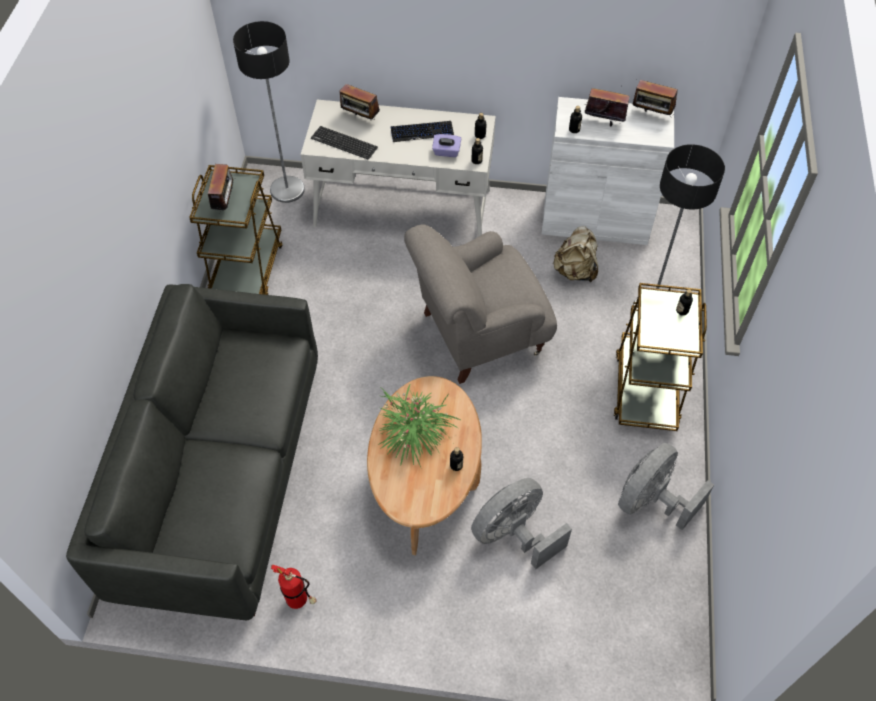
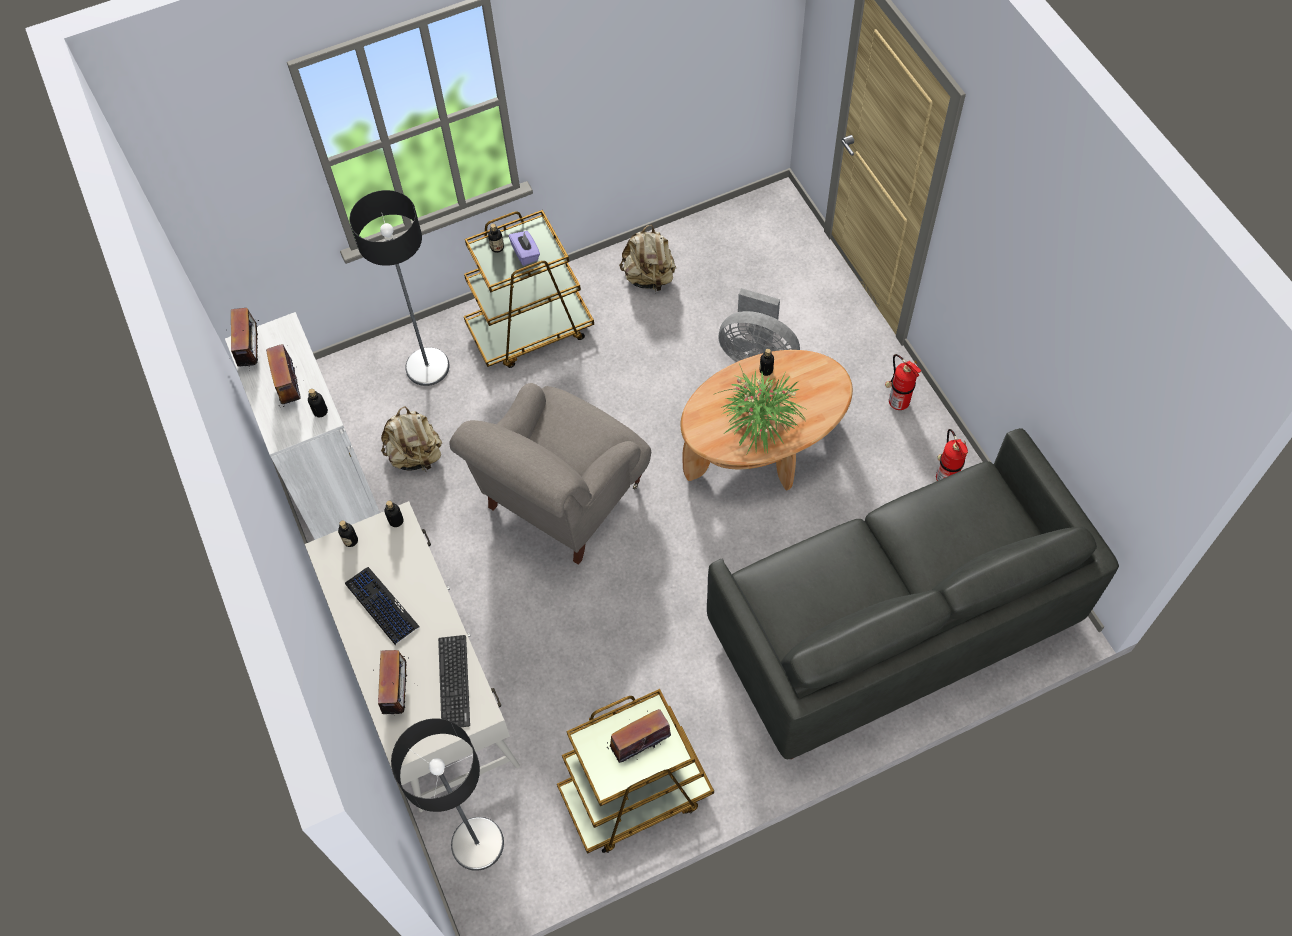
camera: 120 degrees left, 5 degrees up
(394, 614) = (896, 401): none -> fire extinguisher
(446, 152) = (401, 560): purple tissue box -> purple tissue box (526, 254)
(478, 334) = (562, 499): grey armchair -> grey armchair turned 90 degrees clockwise
(651, 501) = (649, 277): grey fan -> beige backpack

